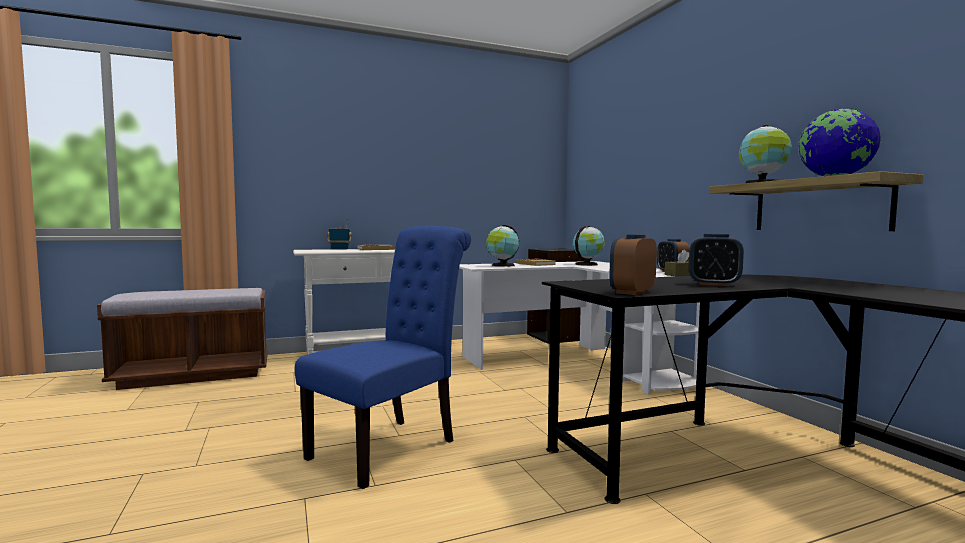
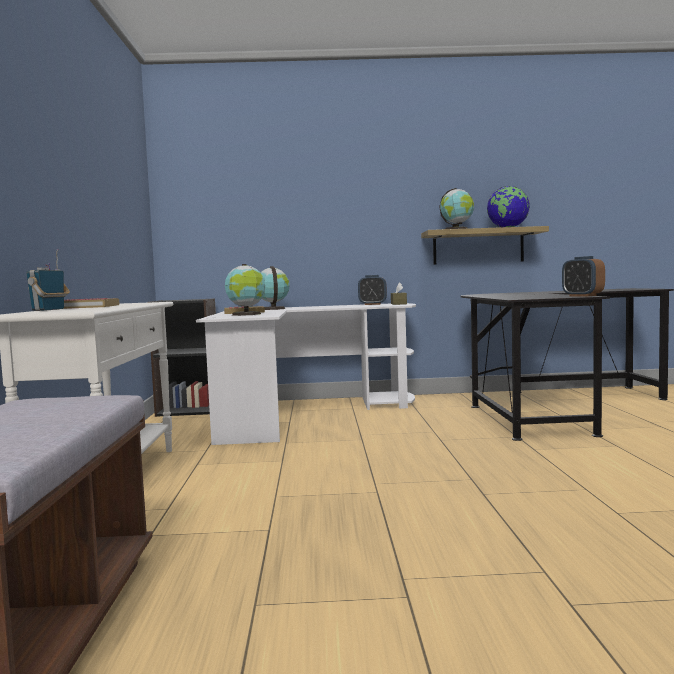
camera: 70 degrees left, 0 degrees up
(390, 446) = (501, 482): blue chair -> none
(714, 284) = (531, 294): alarm clock -> none

